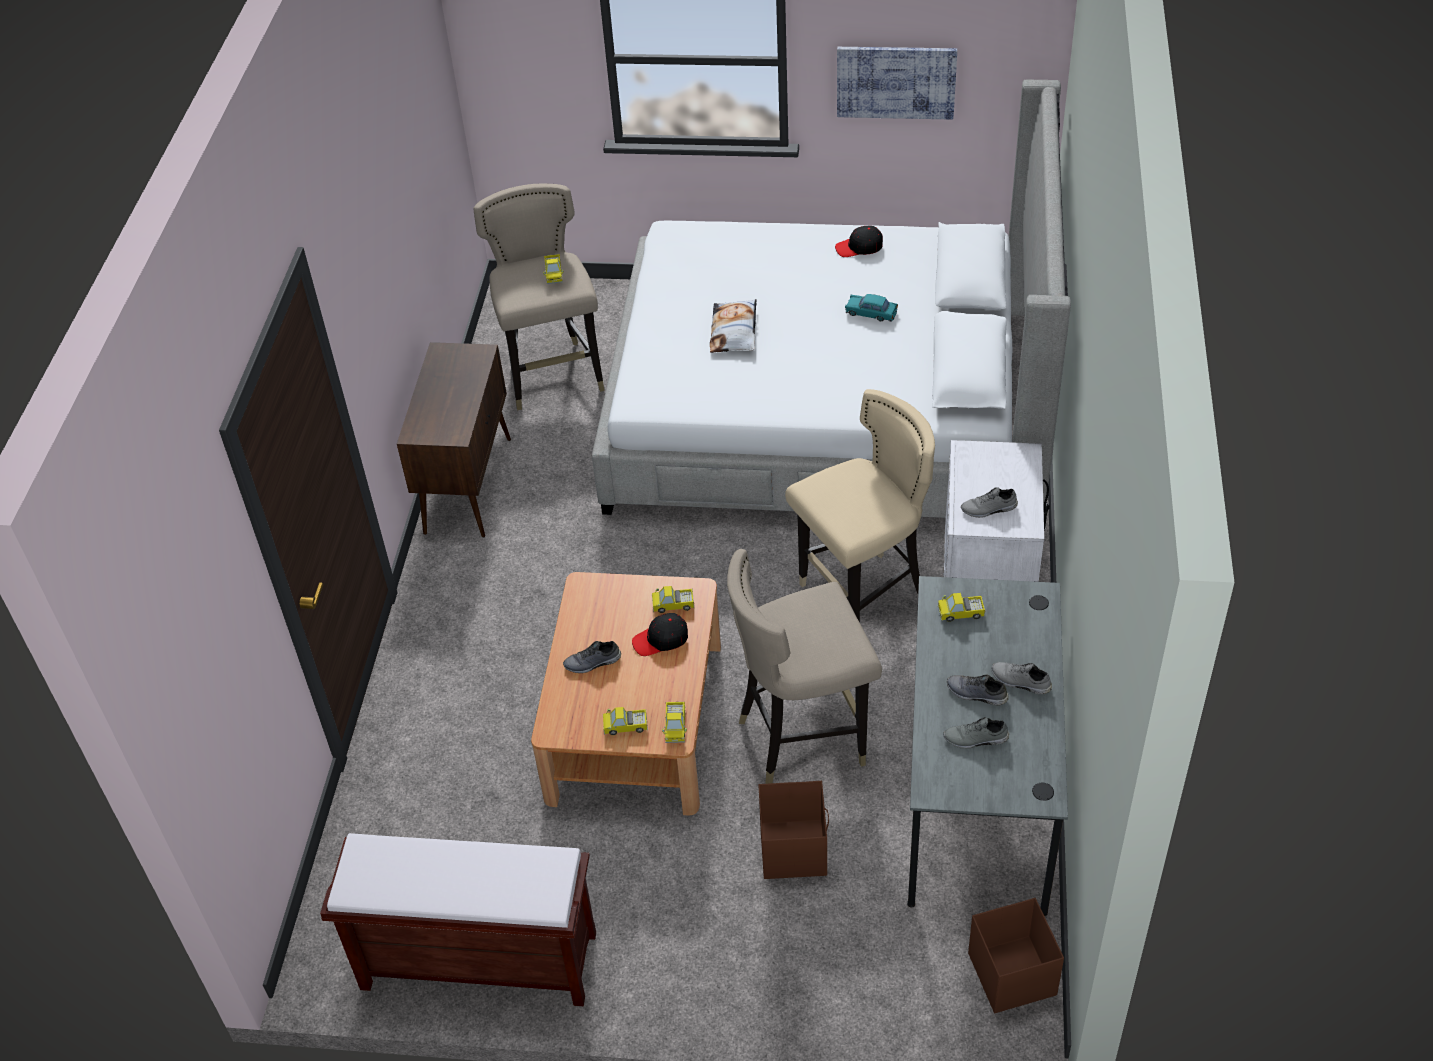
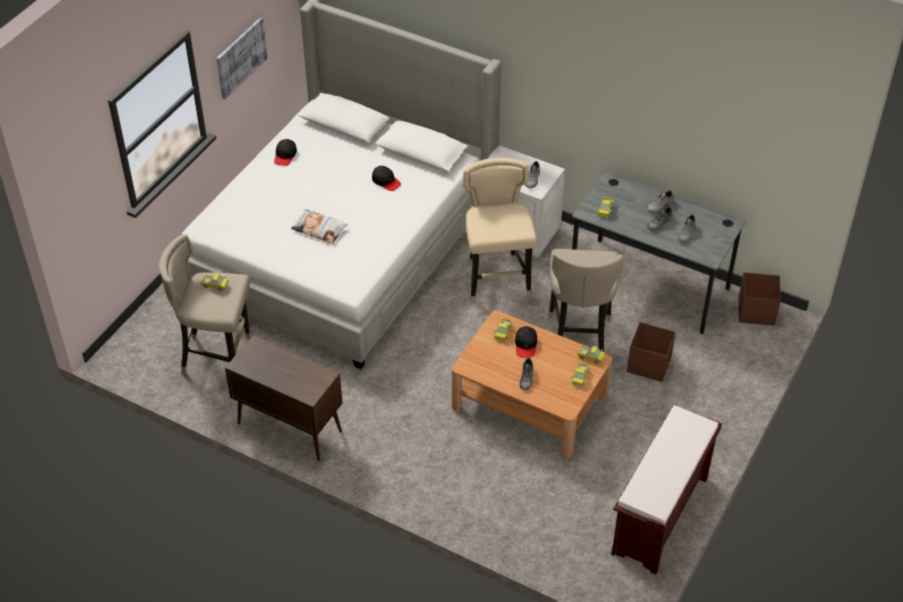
camera: 70 degrees left, 0 degrees up
(871, 313) = (346, 170): turquoise toy car -> none
(877, 359) = (386, 181): none -> black cap

